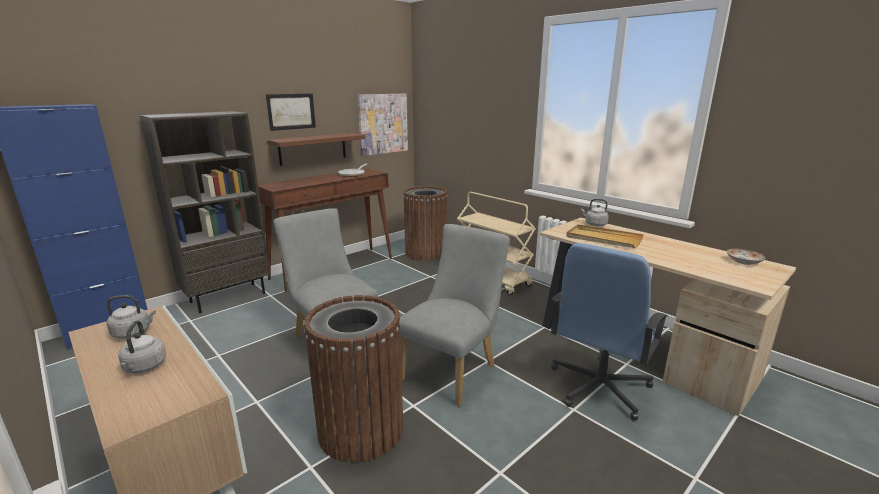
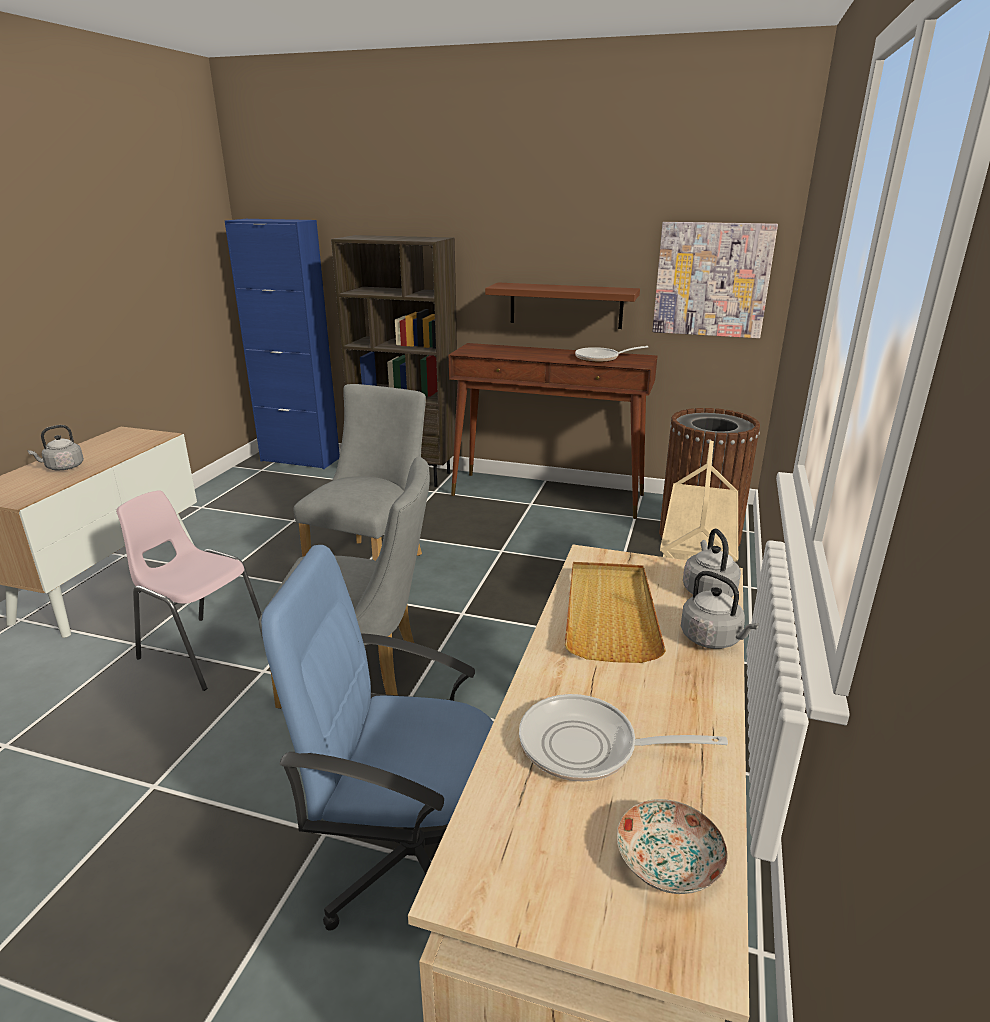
camera: 60 degrees right, 5 degrees up
(133, 332) = (124, 443): grey kettle -> grey kettle (713, 639)
(291, 111) = (539, 243): picture -> none
(360, 429) = (203, 650): brown trash can -> pink chair
(688, 259) = (588, 747): none -> frying pan

